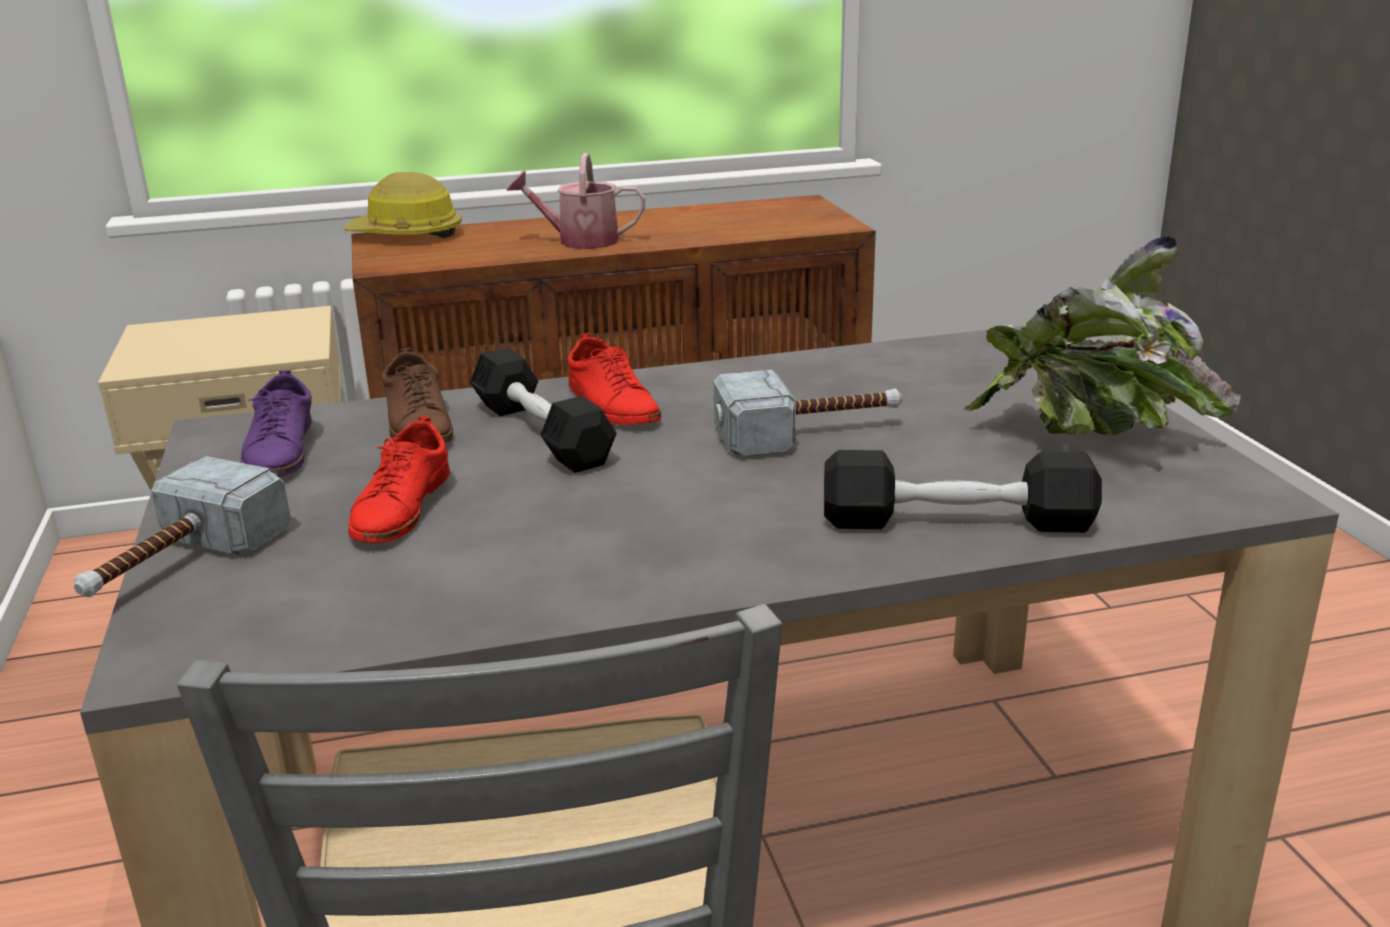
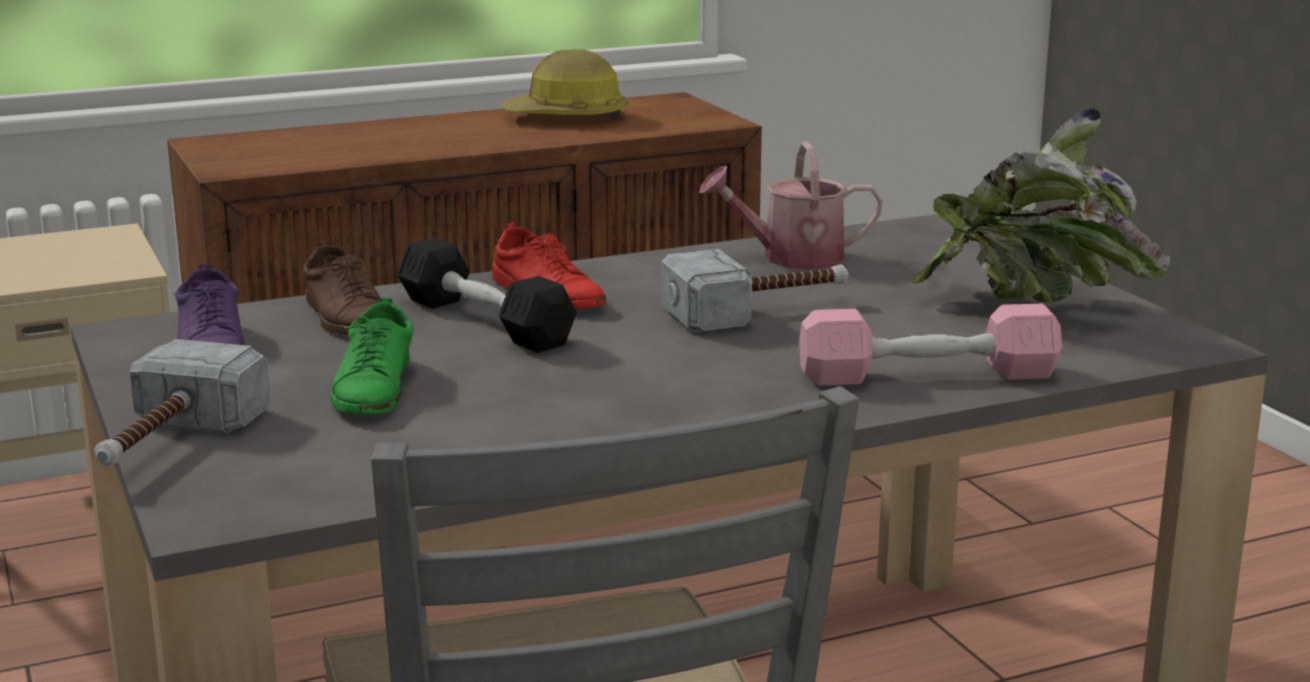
camera: 10 degrees left, 5 degrees down
(401, 508) = (374, 388): red shoe -> green shoe
(406, 235) = (235, 139): hard hat -> hard hat (567, 117)
(579, 241) = (440, 142): watering can -> watering can (791, 257)
(957, 522) = (928, 375): black dumbbell -> pink dumbbell

